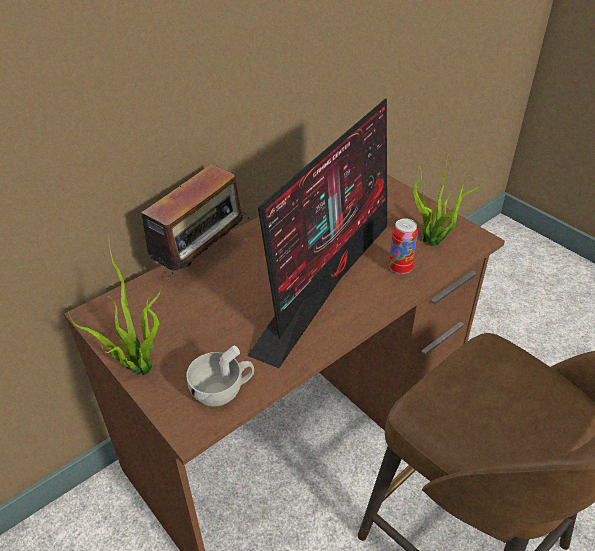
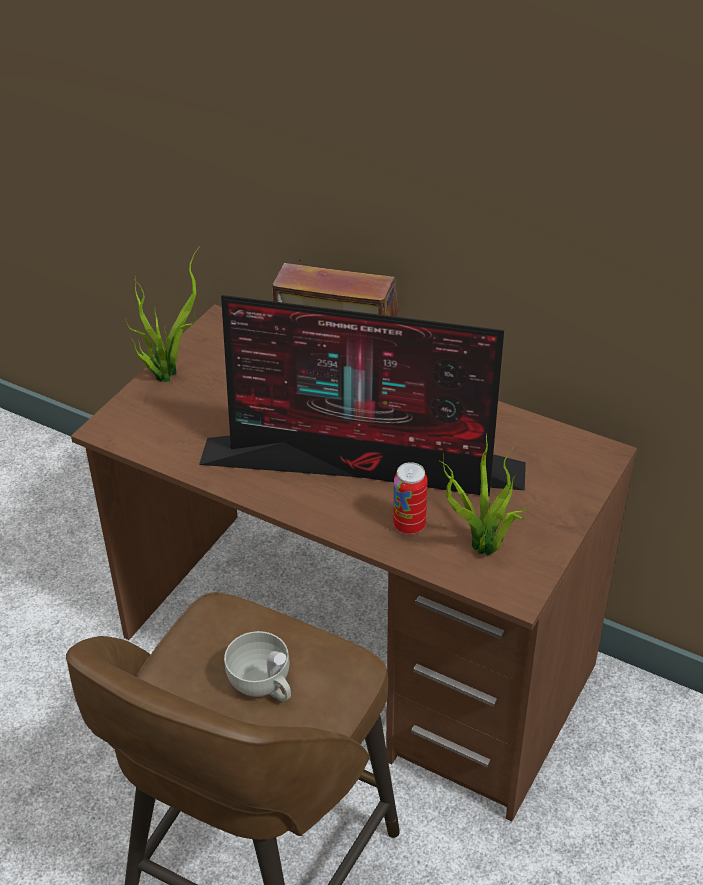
camera: 70 degrees right, 0 degrees up
(223, 391) = (156, 435): white cup -> white cup (264, 685)

